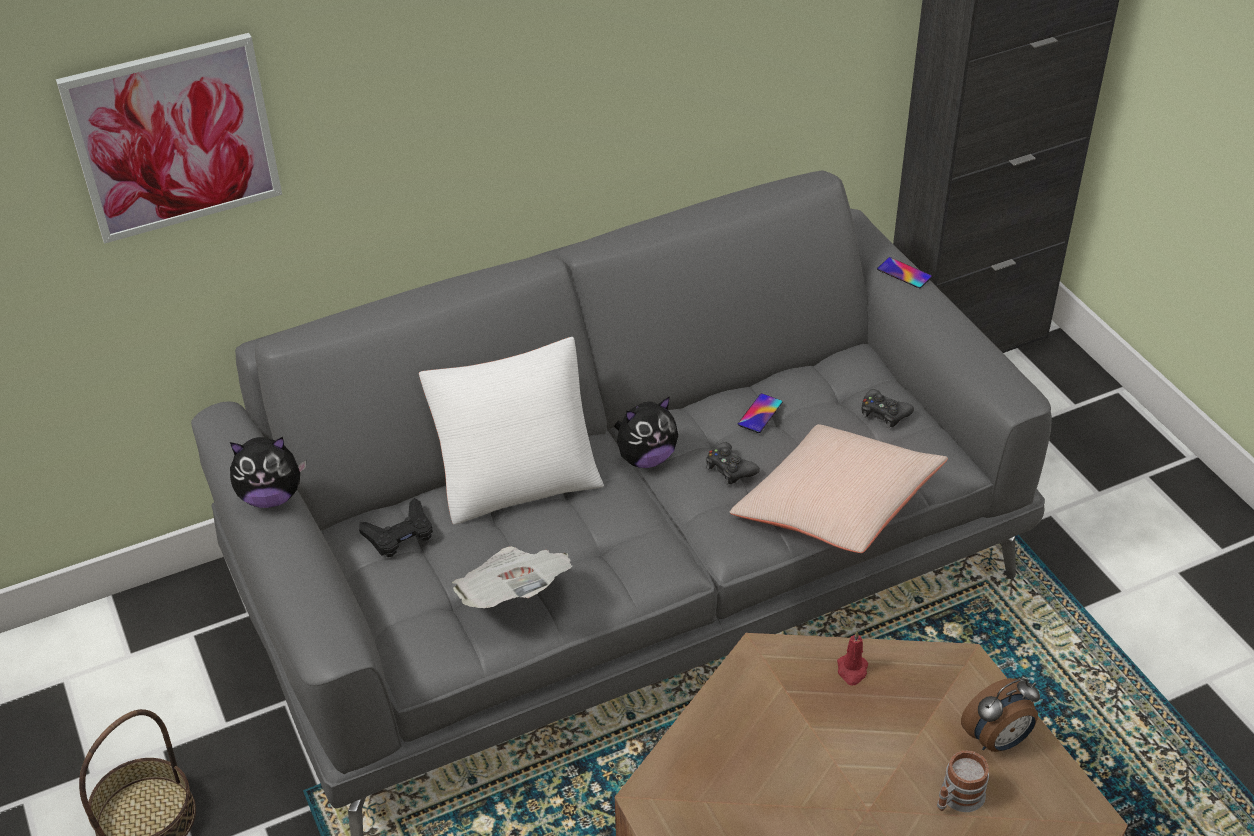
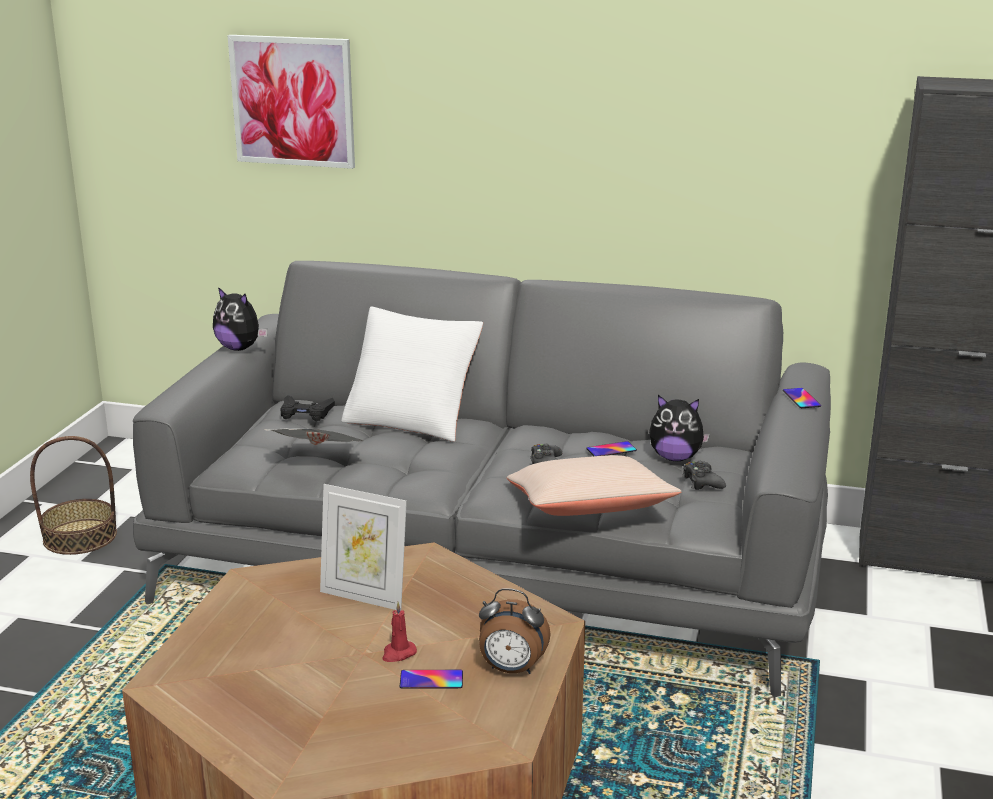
camera: 40 degrees right, 20 degrees down
(646, 458) = (505, 443): plush toy -> plush toy (675, 457)
(780, 743) = (364, 596): none -> picture frame
(852, 670) = (471, 589): red candle -> red candle (398, 653)
(957, 798) = (431, 680): mug -> phone

